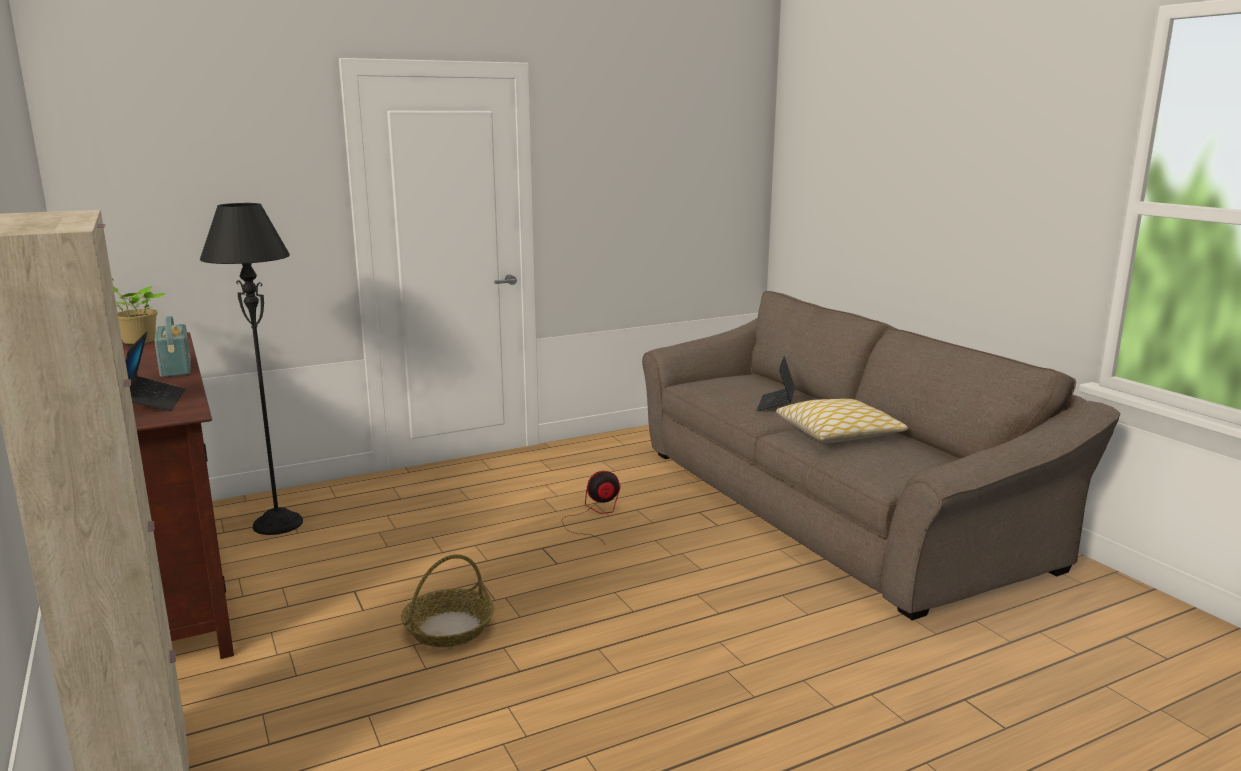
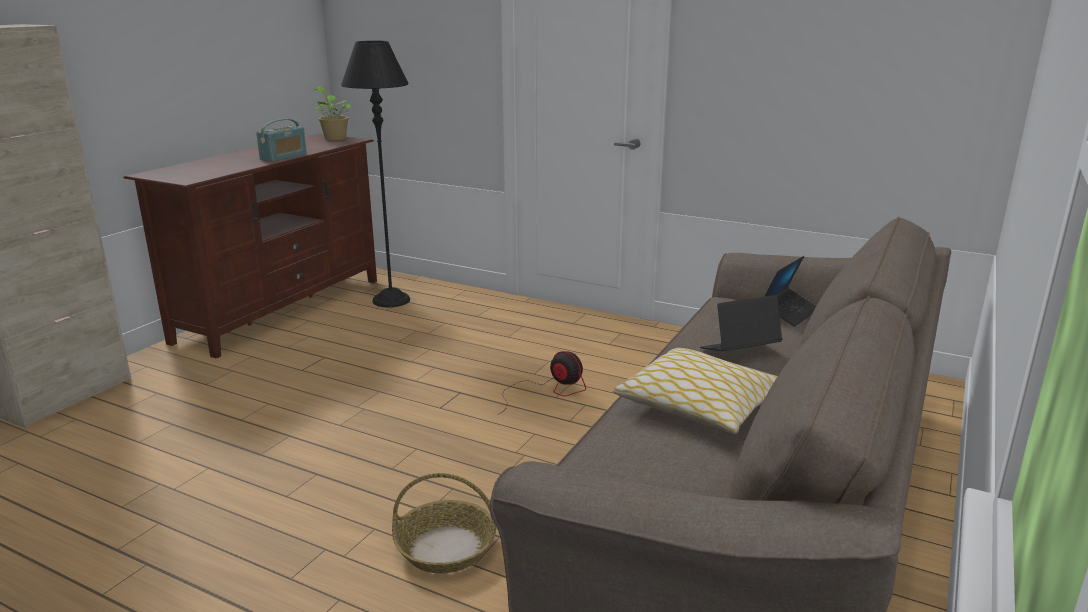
camera: 55 degrees right, 5 degrees up
(153, 401) = (207, 170): laptop -> laptop (789, 313)
(449, 628) = (301, 406): basket -> basket (446, 547)

